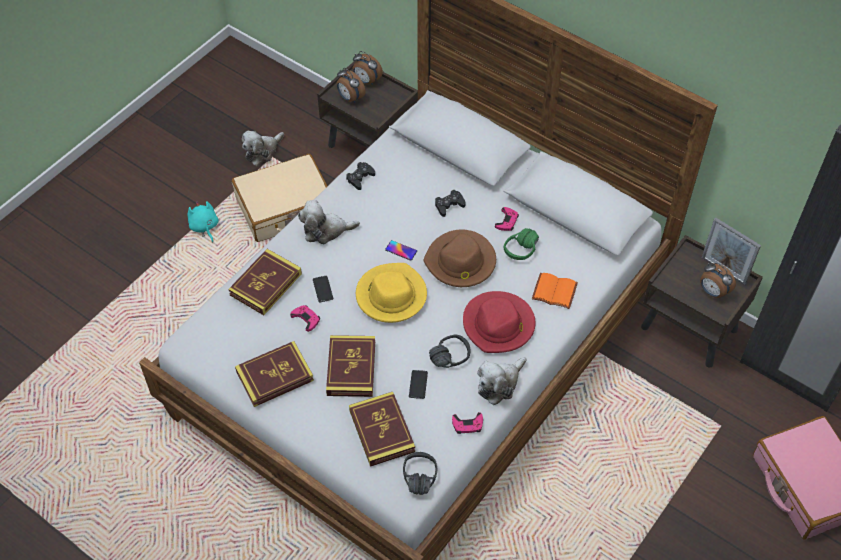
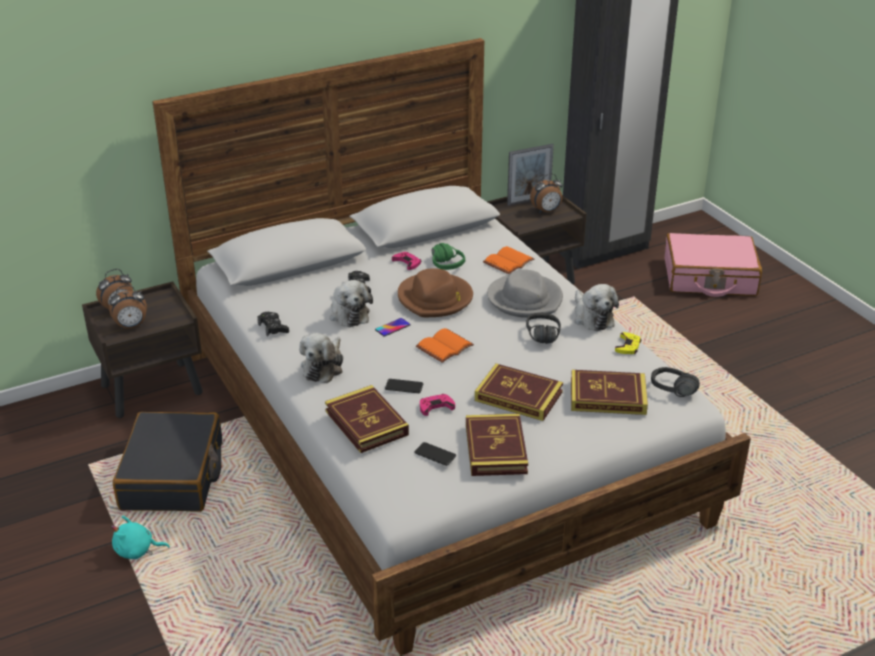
camera: 65 degrees left, 20 degrees down
(262, 152) = (71, 470): plush toy -> plush toy (348, 313)
(285, 208) = (173, 476): beige suitcase -> black suitcase
(391, 295) = (445, 348): yellow hat -> orange book
(418, 384) = (564, 361): phone -> phone (435, 454)
(467, 424) = (628, 346): pink game controller -> yellow game controller
(499, 324) = (525, 299): red hat -> grey hat

